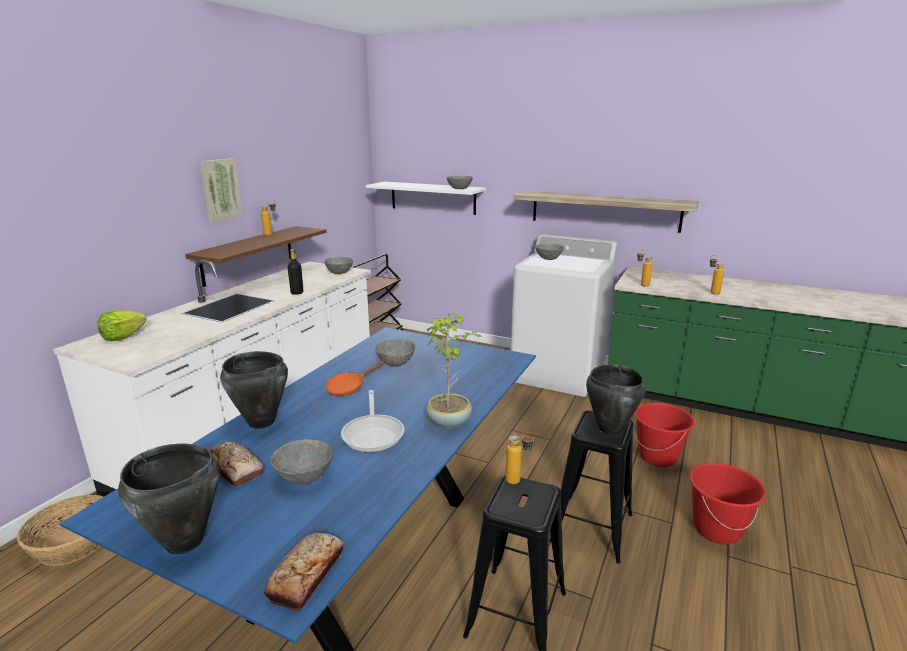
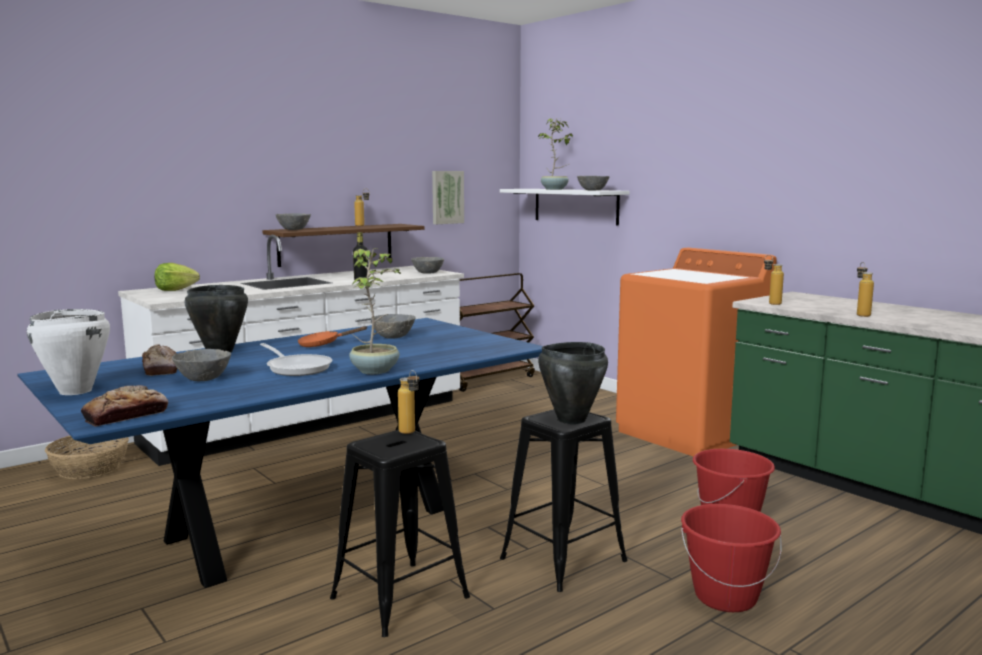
camera: 25 degrees right, 10 degrees down
(184, 542) = (75, 391): black cooking pot -> white cooking pot
(219, 189) = (310, 172): picture -> picture (447, 197)
(373, 433) = (297, 368): frying pan -> frying pan turned 60 degrees counterclockwise
(420, 186) = (555, 189): none -> potted plant
(549, 258) = (675, 272): grey bowl -> grey bowl (293, 229)
(558, 373) = (690, 433): white washing machine -> orange washing machine
(604, 211) = (761, 215): shelf -> none

